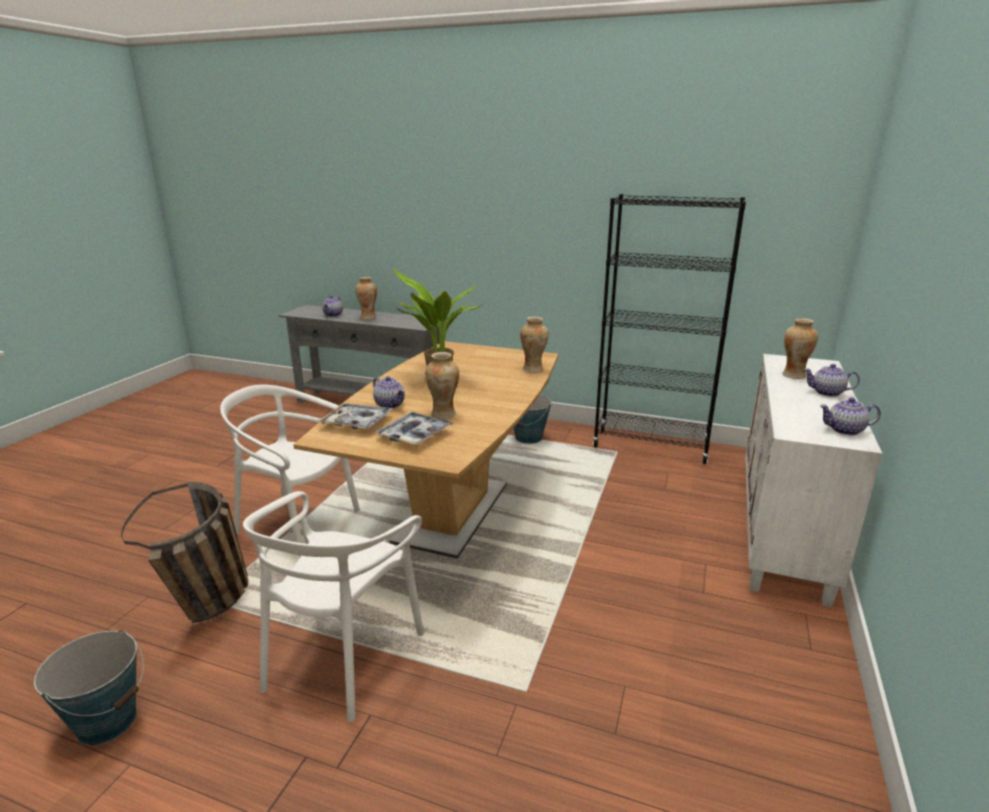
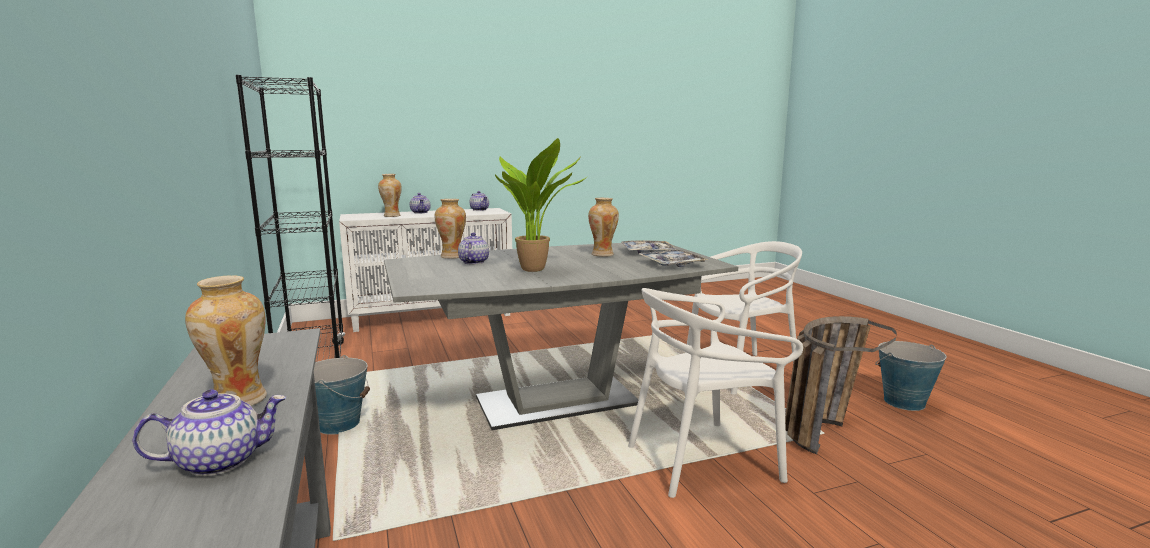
camera: 130 degrees left, 10 degrees down
(297, 525) = (702, 459): white chair -> white chair turned 90 degrees clockwise
(390, 404) = (623, 266): teapot -> teapot (473, 262)
(452, 512) = (557, 402): brown dining table -> grey dining table

